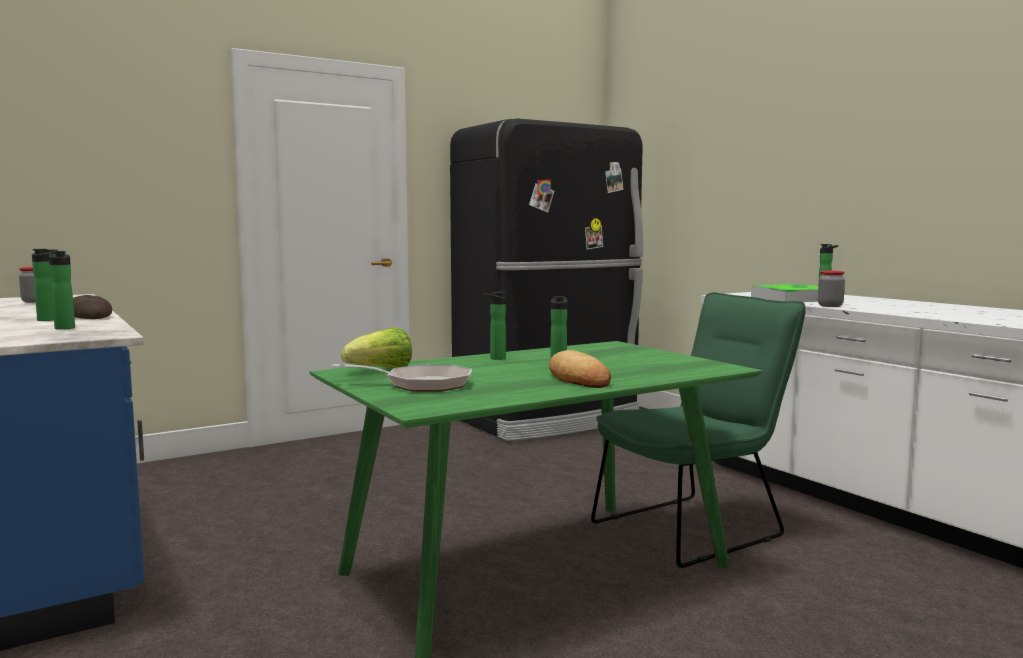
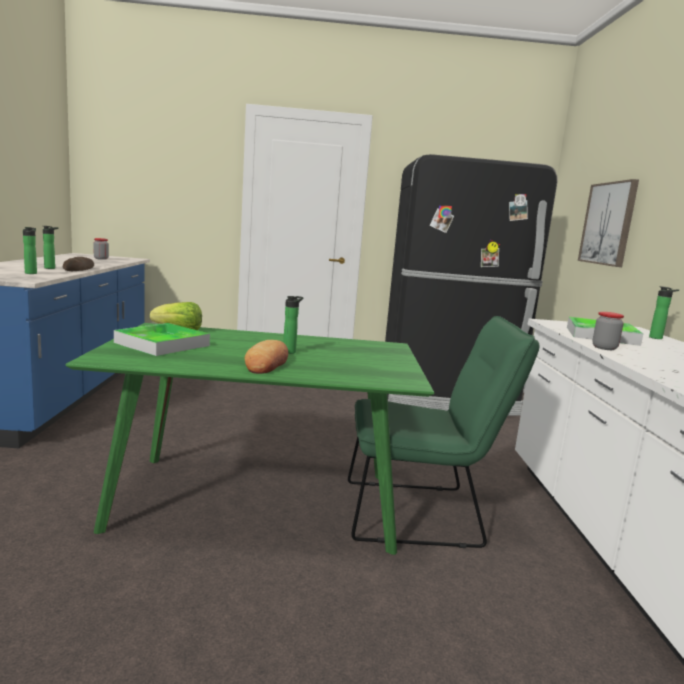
camera: 30 degrees right, 5 degrees up
(421, 384) = (162, 344): frying pan -> tray
(495, 358) = (271, 338): bottle -> none
(707, 189) = (608, 224): none -> picture

